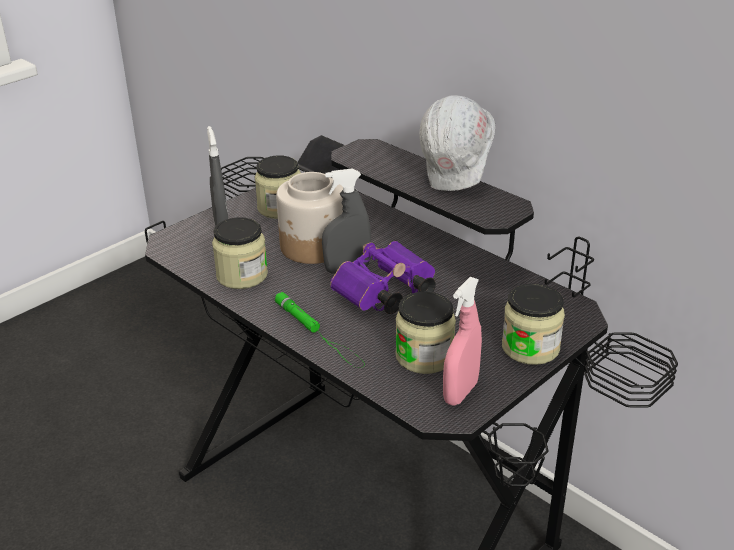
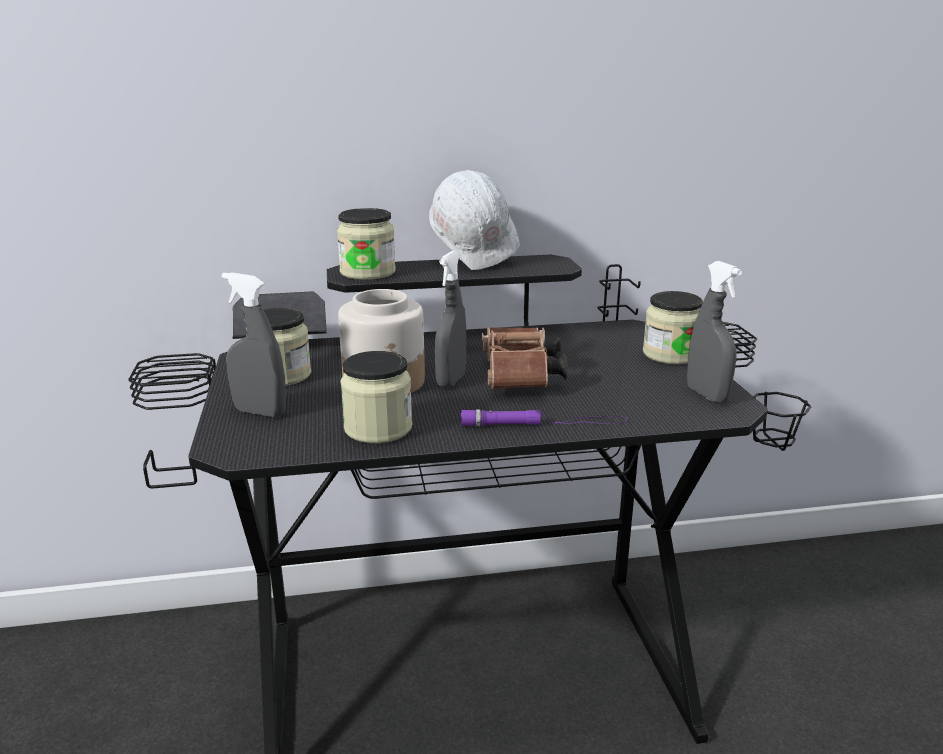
camera: 55 degrees left, 10 degrees down
(319, 333) = (544, 423): green flashlight -> purple flashlight
(384, 296) = (520, 379): purple binoculars -> brown binoculars
(424, 356) = (637, 392): jar -> jar (368, 272)
(460, 393) = (706, 395): pink spray bottle -> grey spray bottle

